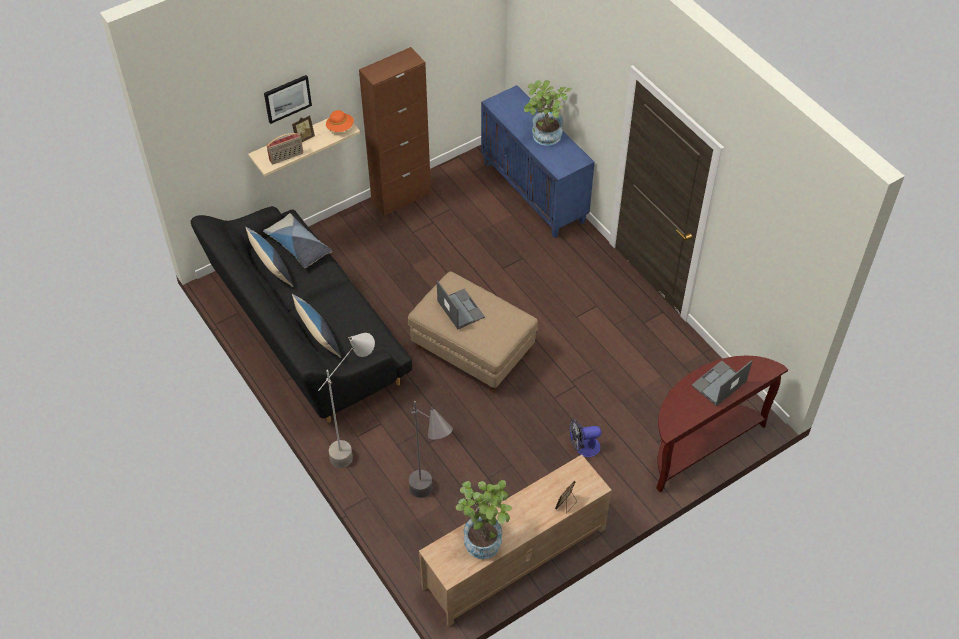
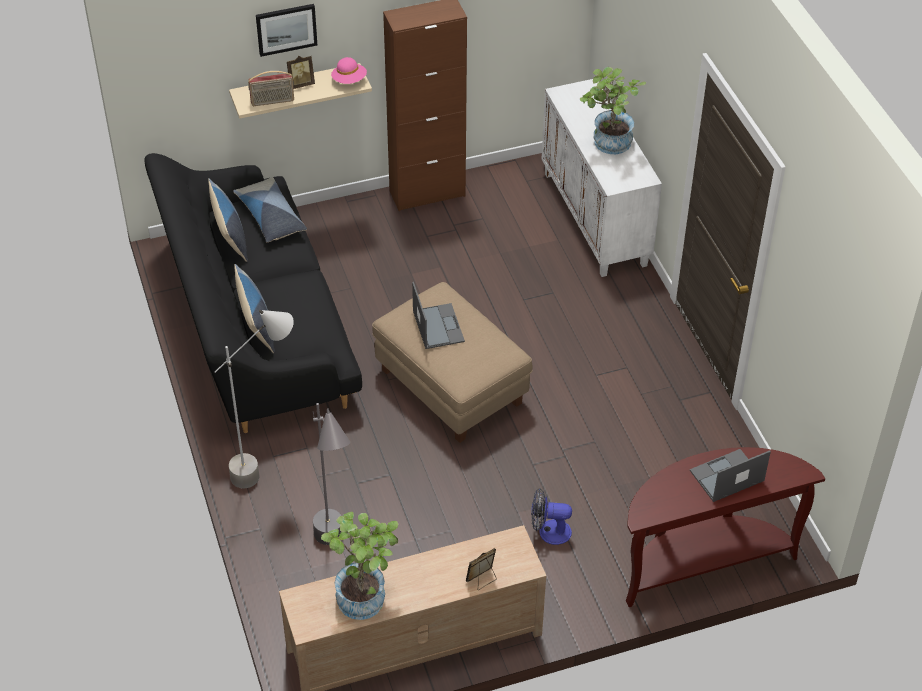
camera: 15 degrees right, 5 degrees down
(340, 127) = (349, 80): orange hat -> pink hat
(534, 192) = (596, 219): blue cabinet -> white cabinet

